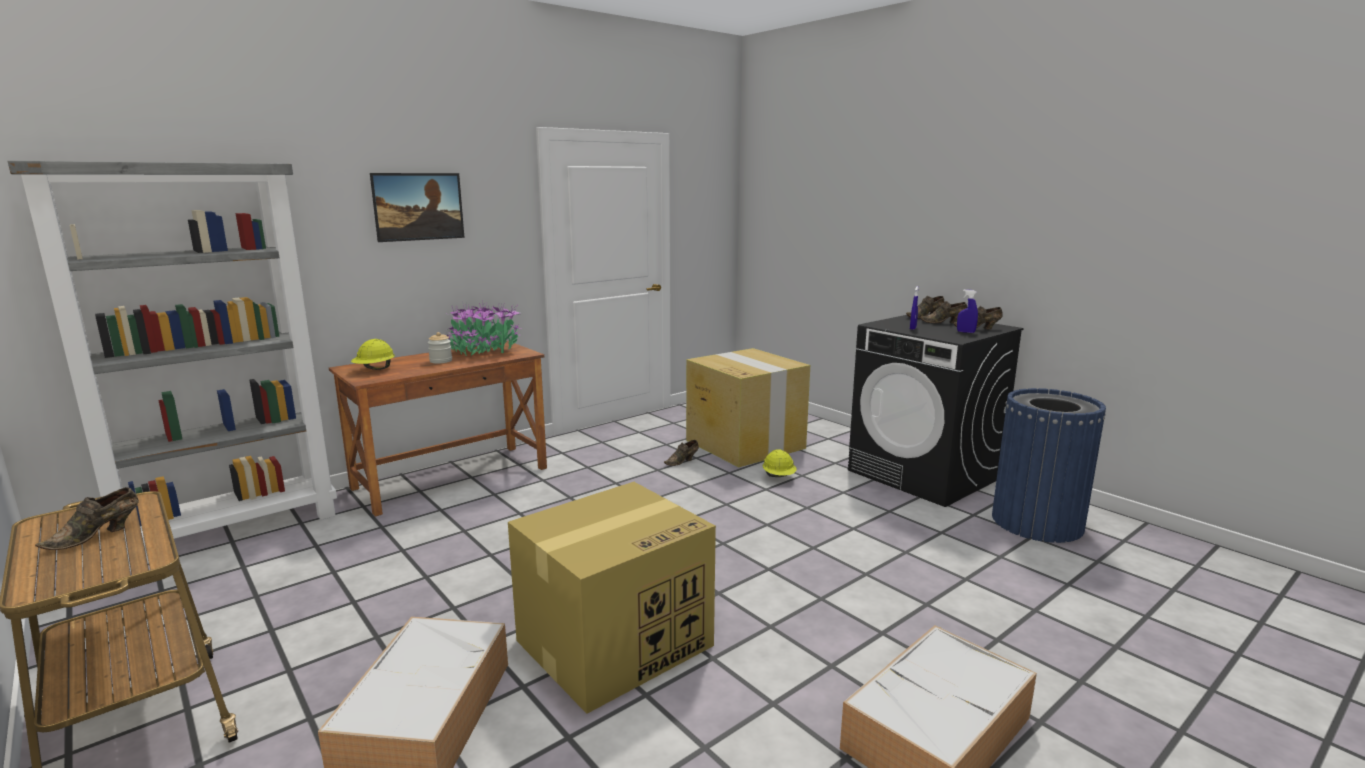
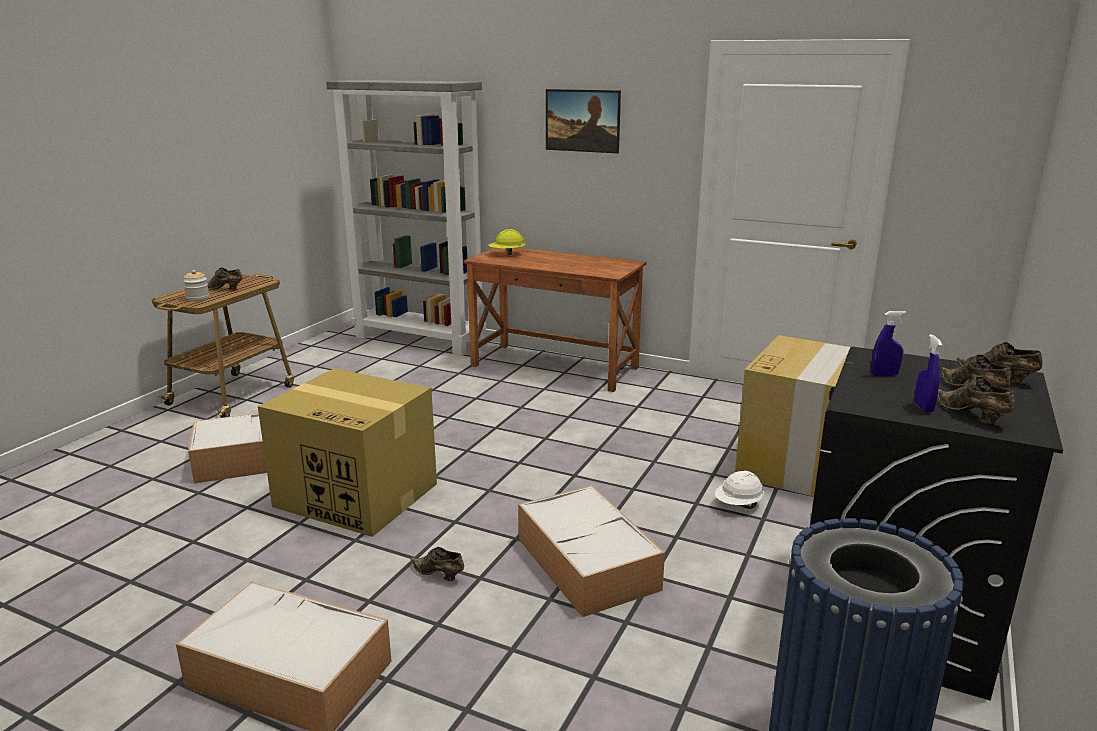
camera: 65 degrees right, 5 degrees up
(441, 361) = (552, 261): jar -> jar (198, 298)
(484, 350) = (600, 263): potted plant -> none
(682, 461) = (708, 444): brown shoe -> brown shoe (438, 575)
(779, 477) = (738, 505): yellow hard hat -> white hard hat
(826, 547) = (588, 565): none -> storage box

